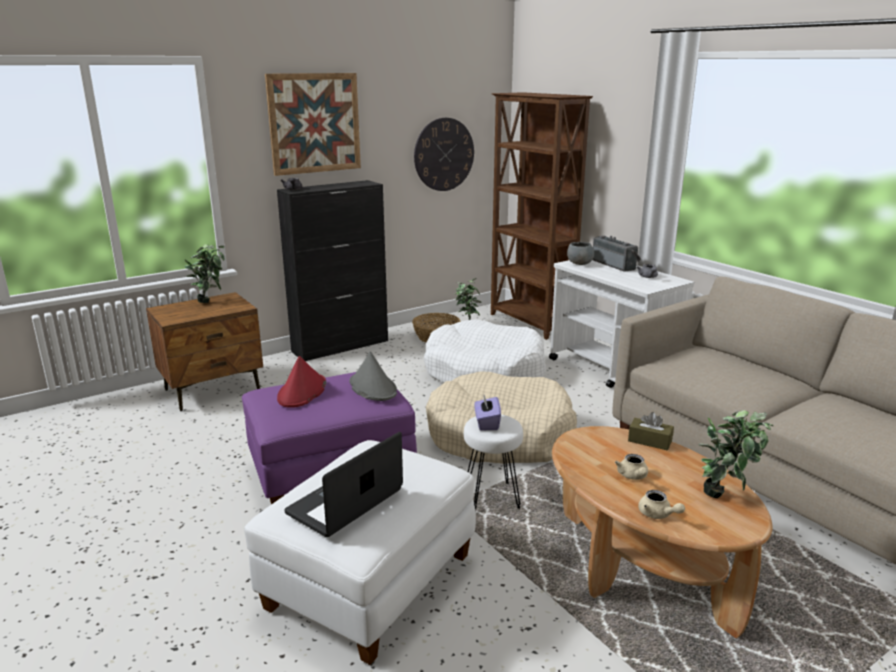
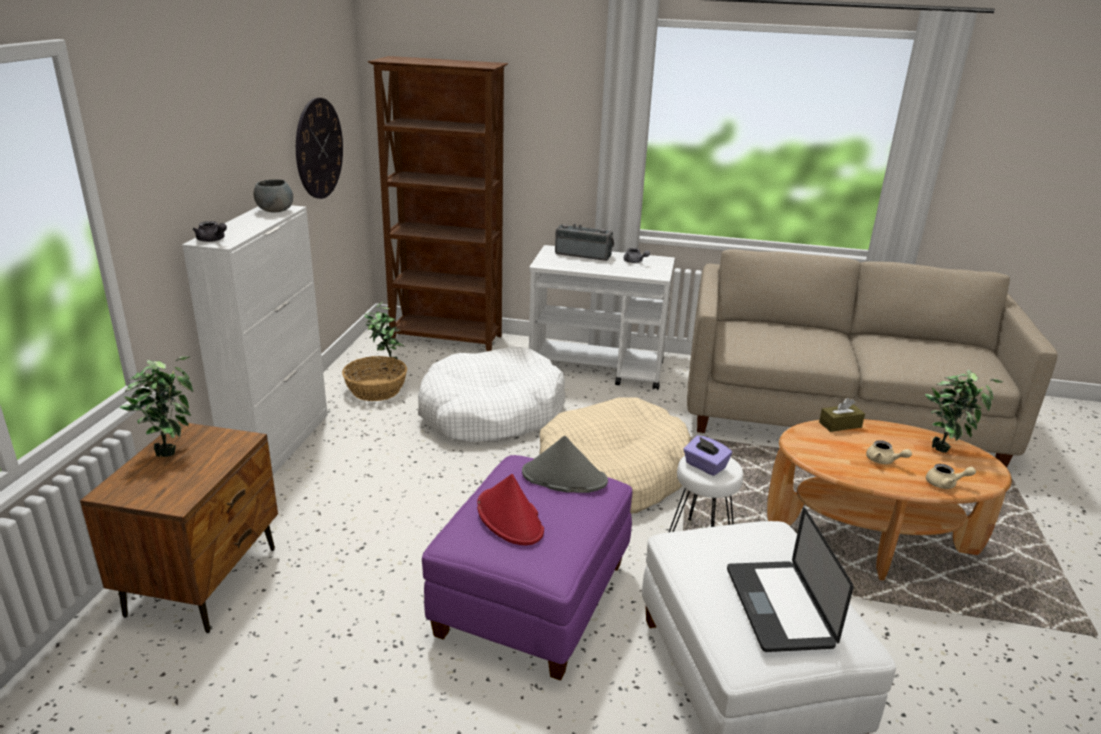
camera: 45 degrees left, 5 degrees up
(314, 123) = (203, 131): picture -> none
(341, 346) = (279, 444): black cabinet -> white cabinet
(579, 263) = (552, 261): grey bowl -> grey bowl (275, 211)

